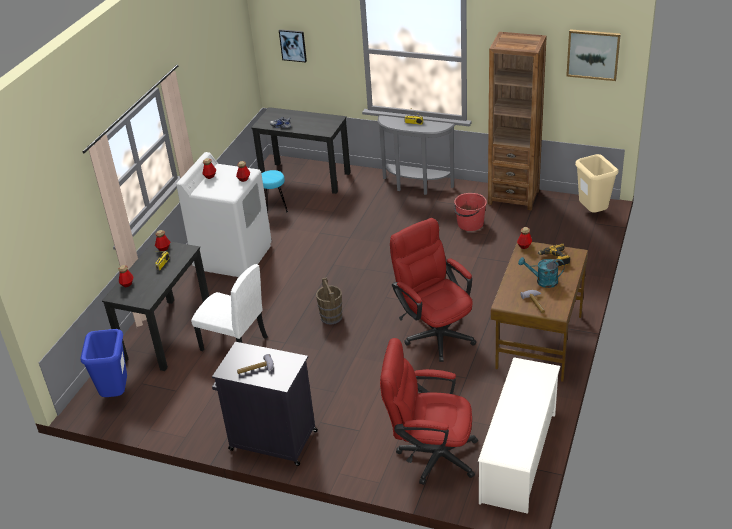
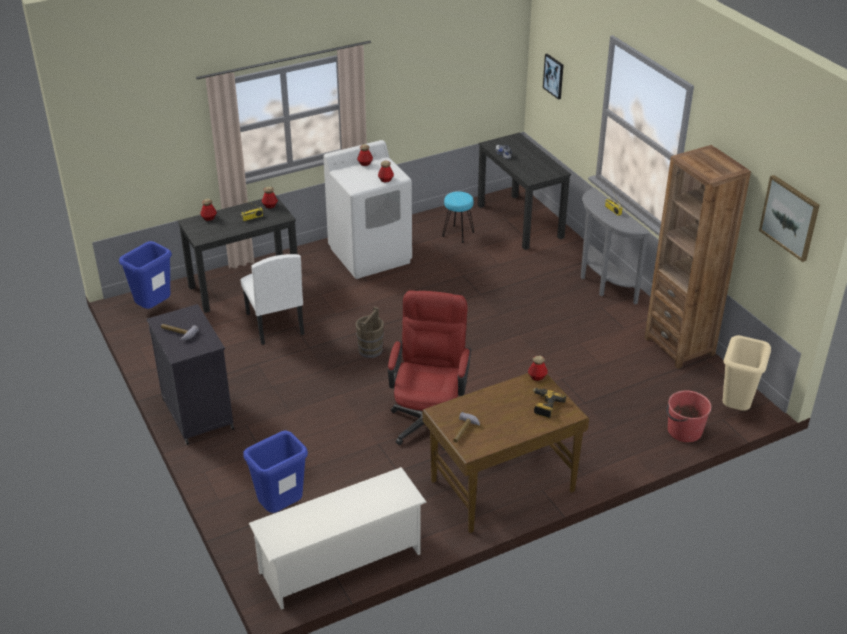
camera: 40 degrees right, 0 degrees up
(430, 454) = (281, 508): red office chair -> blue trash can
(470, 224) = (600, 345): red bucket -> red bucket (684, 431)
(542, 281) = (501, 417): turquoise watering can -> none

